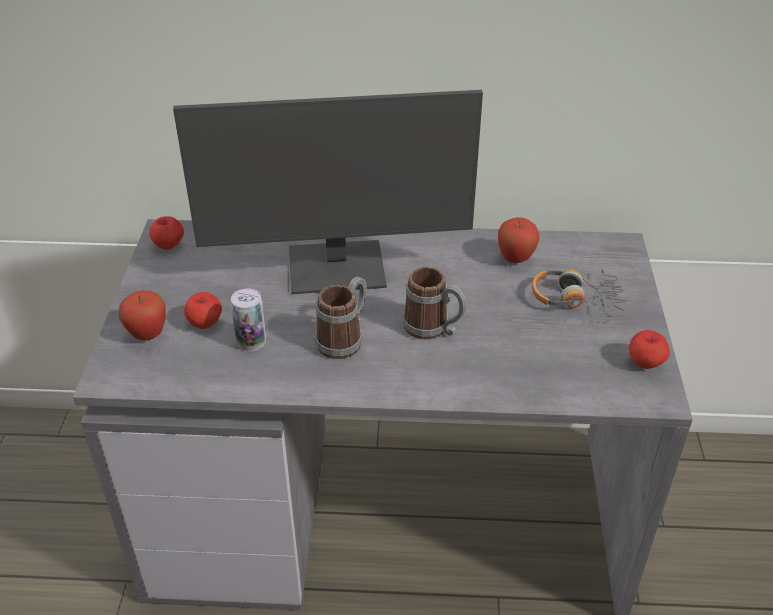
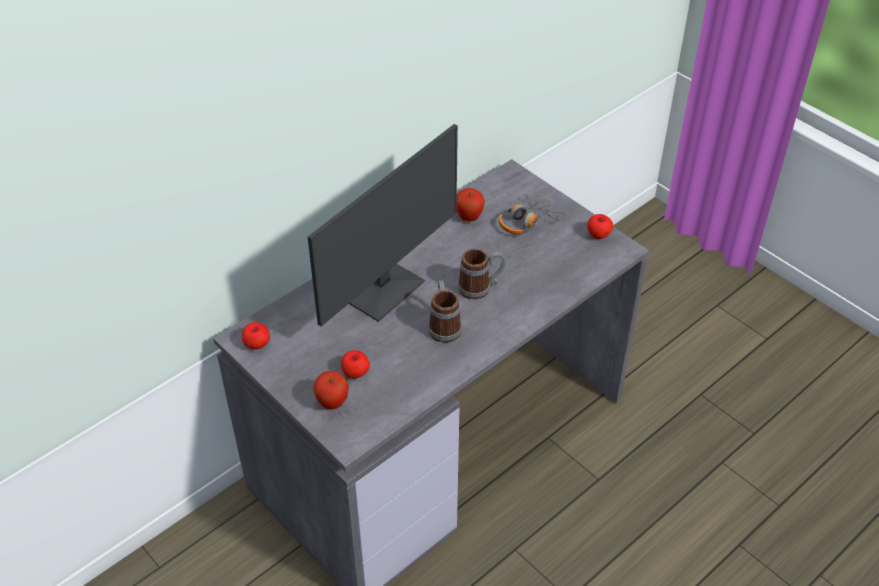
camera: 45 degrees left, 5 degrees up
(251, 341) = (397, 363): can -> none

